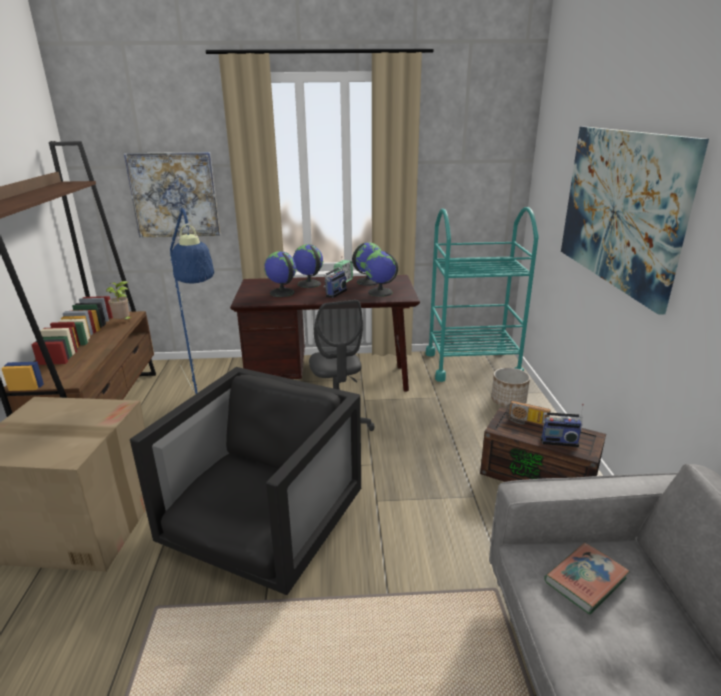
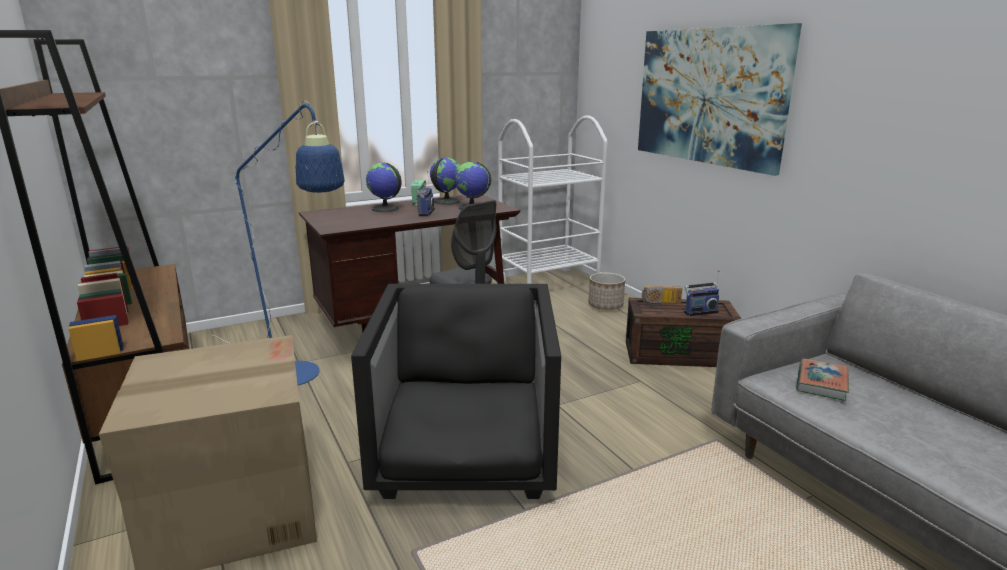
camera: 25 degrees left, 5 degrees down
(124, 322) = (158, 276): potted plant -> none
(174, 195) = (198, 114): picture -> none
(281, 293) = (364, 218): globe -> none
(472, 365) = (548, 283): turquoise cart -> white cart

